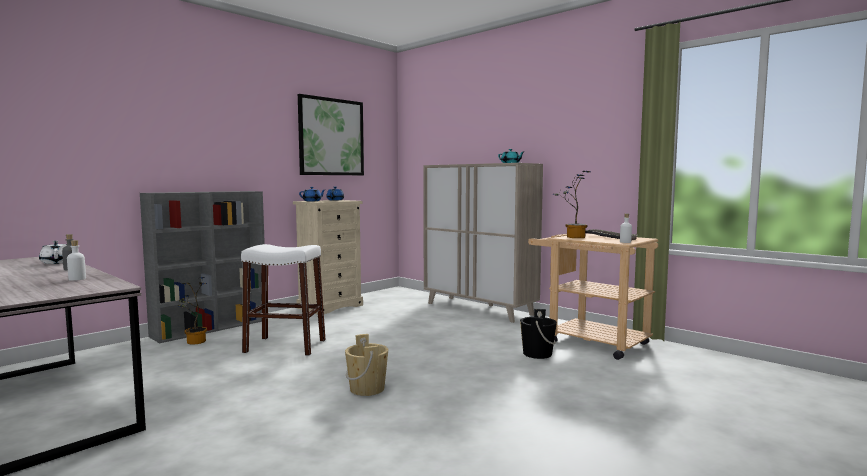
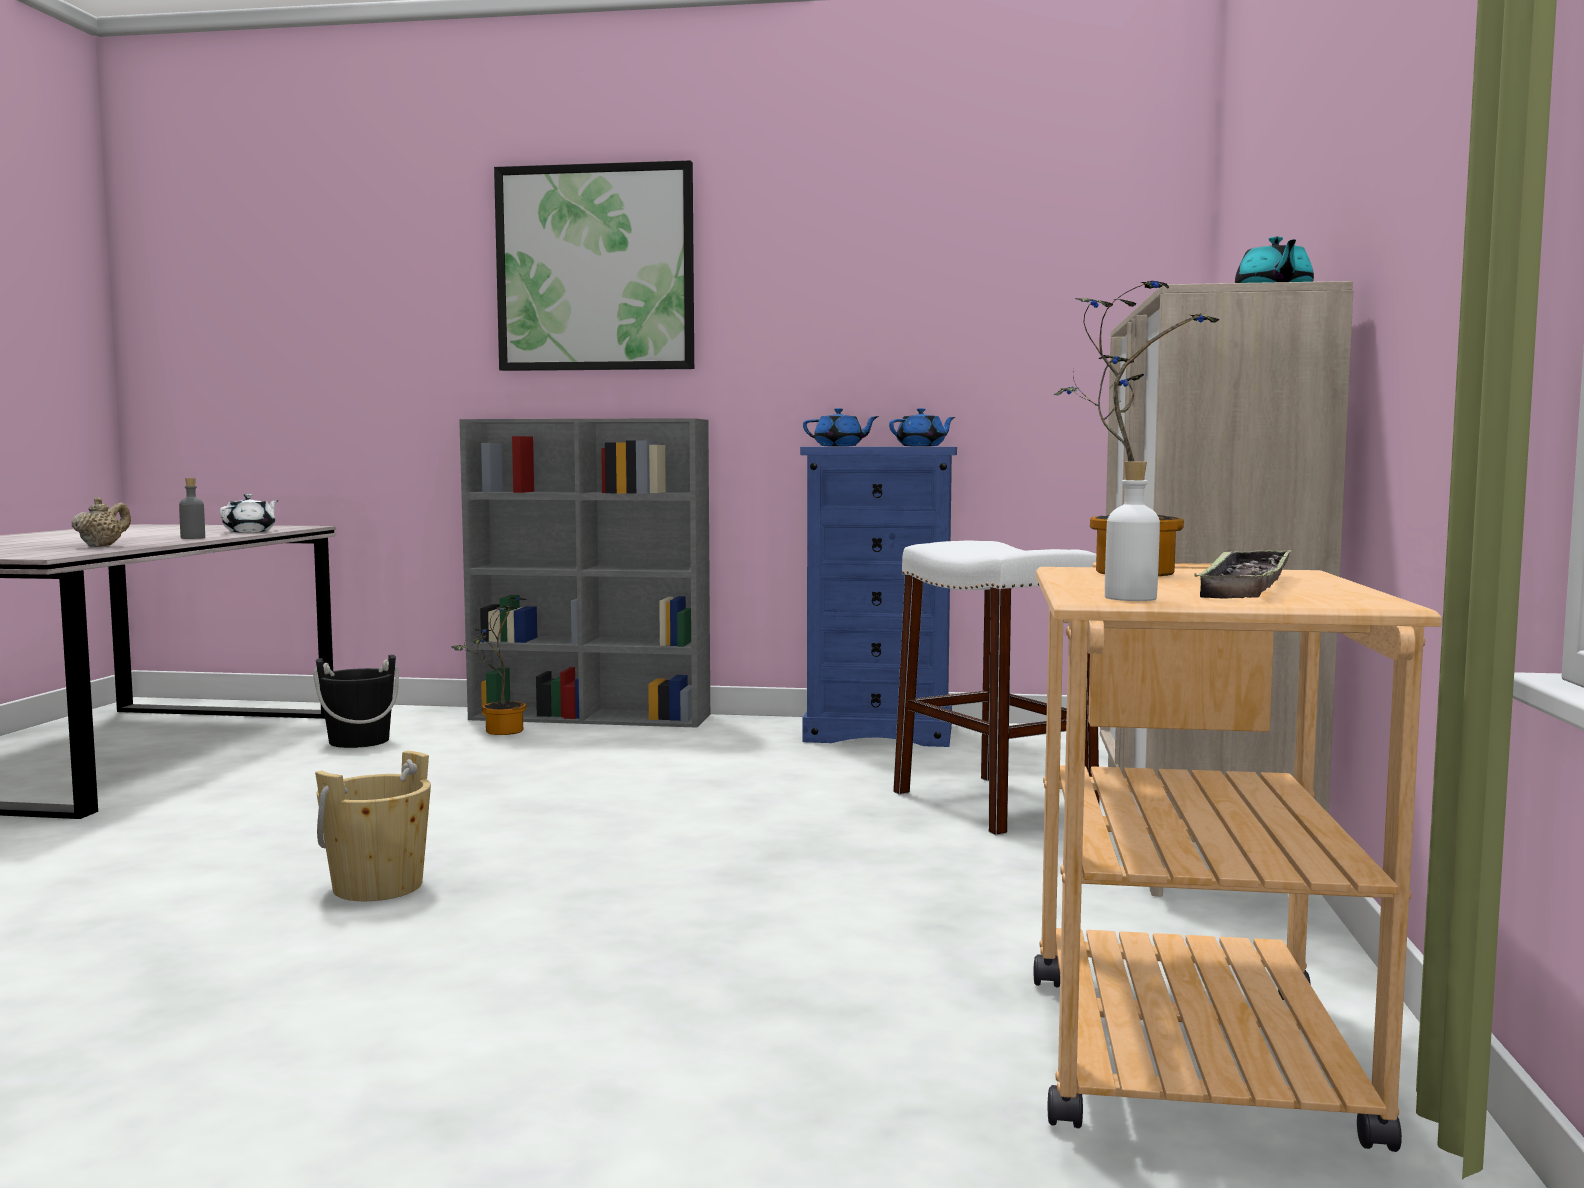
camera: 55 degrees right, 0 degrees up
(77, 279) = (102, 546): white bottle -> beige teapot
(285, 346) = (560, 776): white stool -> white stool (993, 804)
(330, 306) = (880, 732): beige dresser -> blue dresser
(331, 137) = (951, 273): picture -> picture (595, 268)
(537, 354) = (890, 987): black bucket -> black bucket (359, 741)

